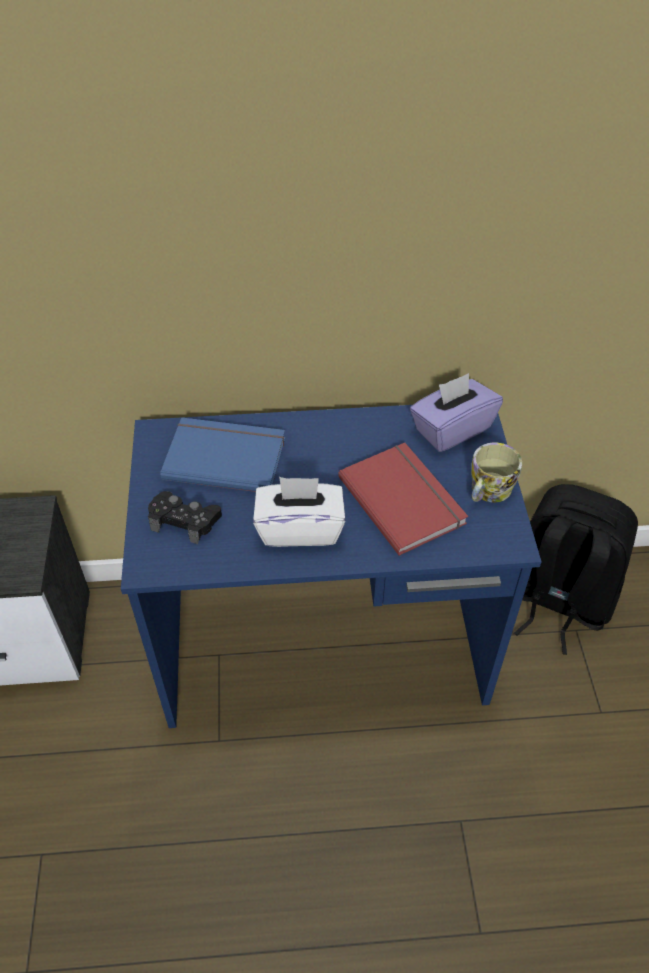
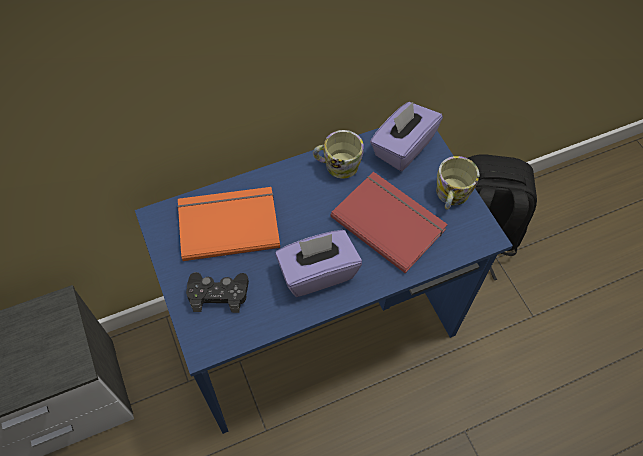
camera: 20 degrees left, 10 degrees up
(225, 456) = (228, 223): blue book -> orange book
(300, 528) = (317, 272): white tissue box -> purple tissue box
(369, 429) = (337, 165): none -> mug

